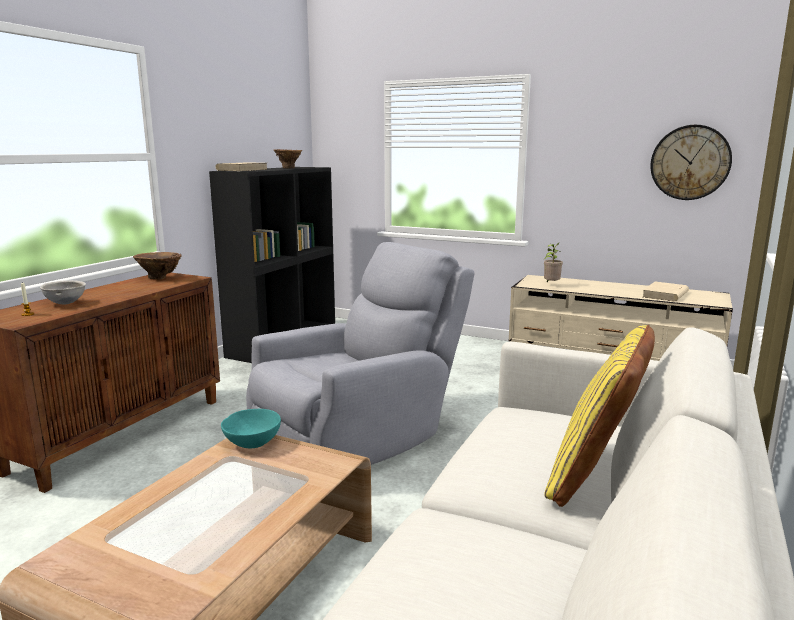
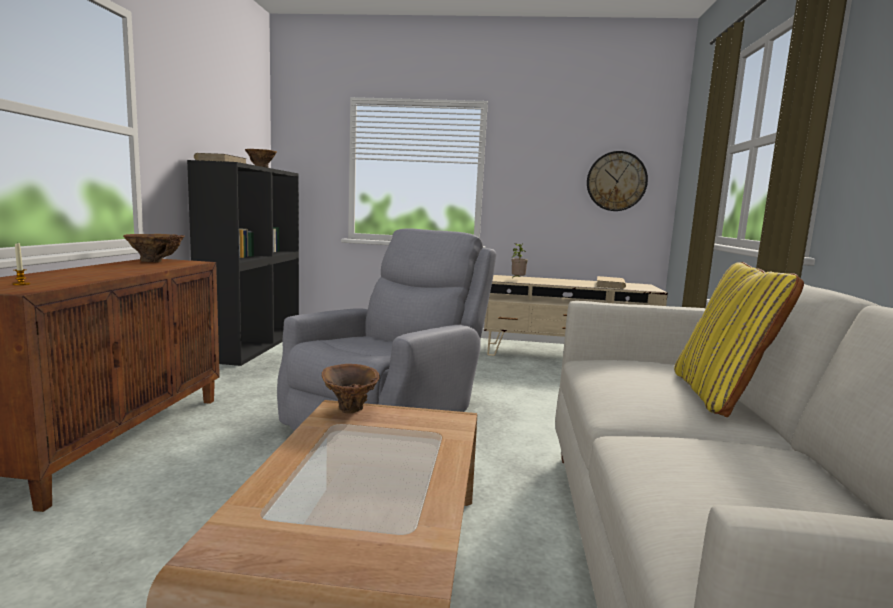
camera: 20 degrees left, 5 degrees down
(66, 303) = (63, 276): grey bowl -> none
(252, 443) = (349, 411): turquoise bowl -> brown vase

